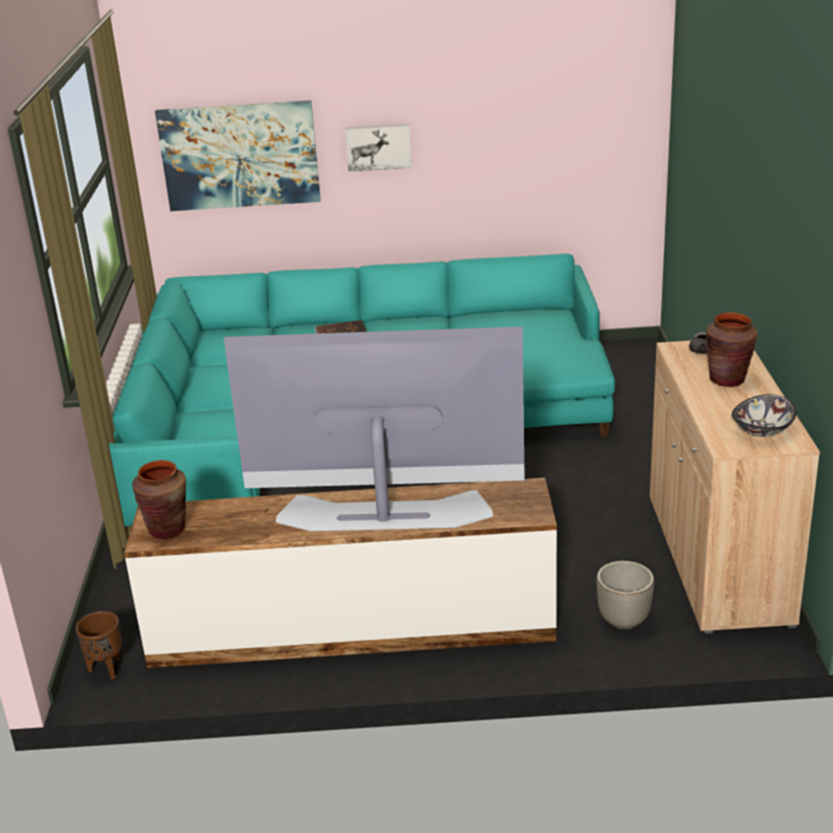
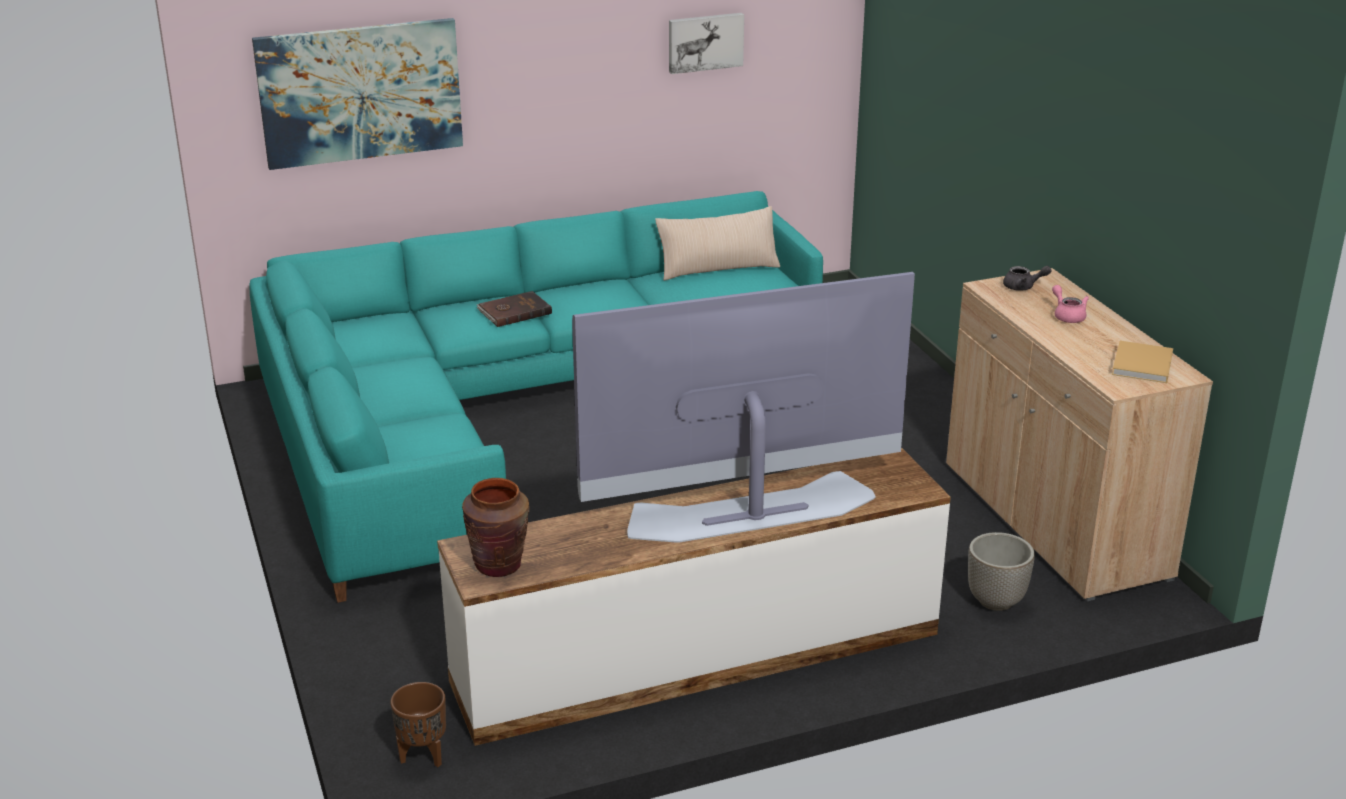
camera: 20 degrees left, 0 degrees up
(378, 147) = (533, 73): picture -> picture (705, 42)
(520, 314) = (718, 268): none -> beige pillow
(727, 379) = (1067, 316): brown vase -> pink teapot
(762, 430) = (1142, 366): bowl -> beige book

